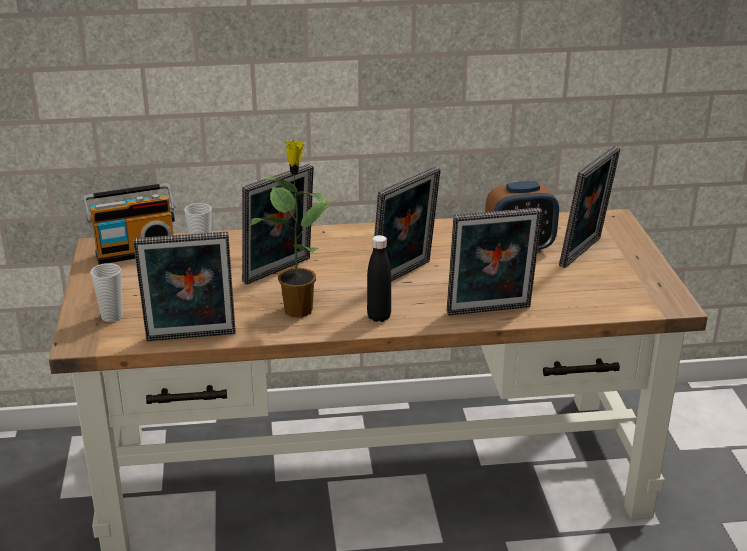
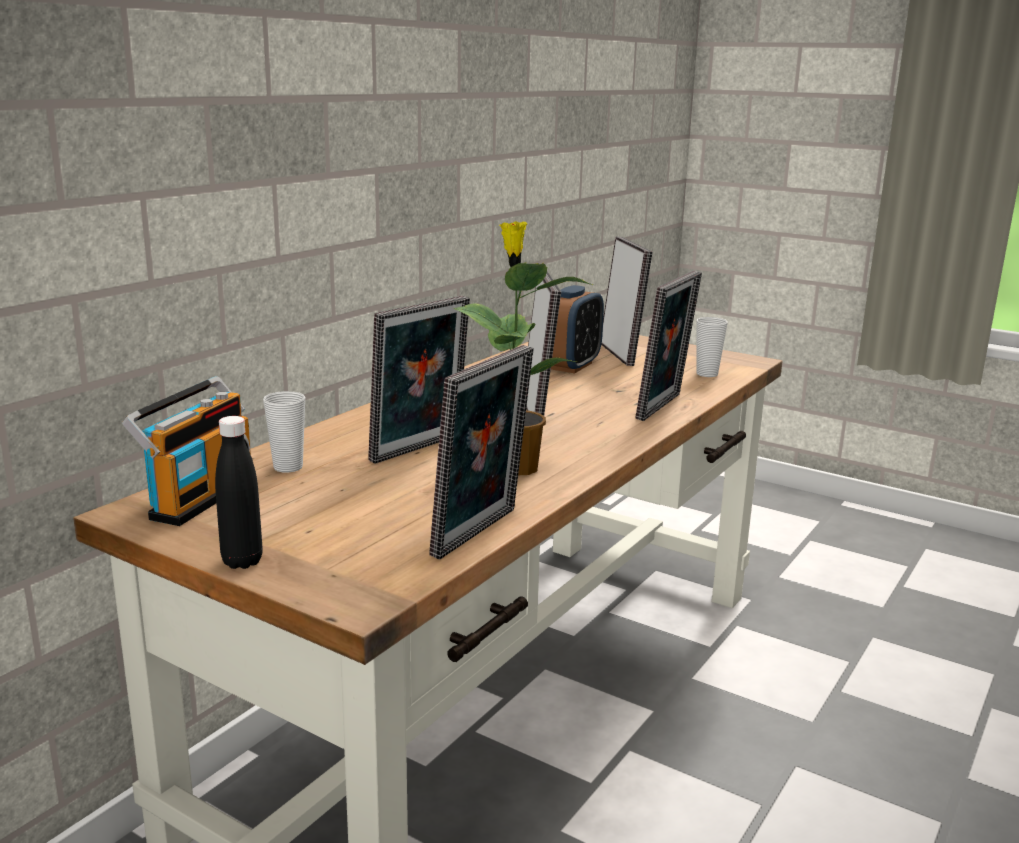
camera: 50 degrees left, 10 degrees down
(112, 317) = (335, 560): cup -> cup (707, 374)
(280, 272) = (420, 450): picture frame -> picture frame turned 45 degrees clockwise
(379, 317) = (597, 443): black bottle -> black bottle (242, 561)

